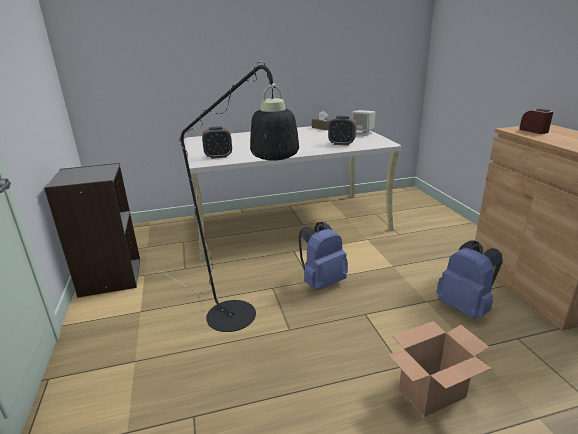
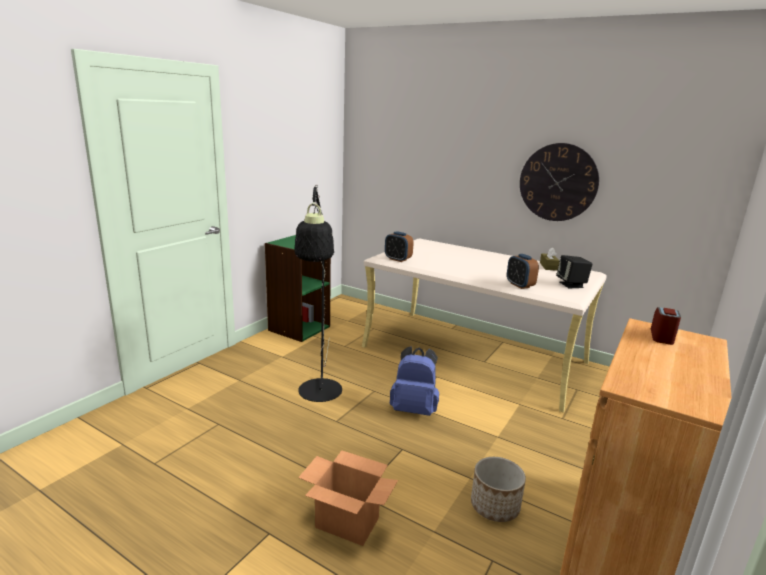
camera: 45 degrees right, 5 degrees down
(110, 277) = (299, 328): grey bookcase -> green bookcase
(308, 54) = (558, 182): none -> wall clock
(363, 133) = (571, 285): beige speaker -> black speaker
(465, 307) = (495, 506): blue backpack -> planter

